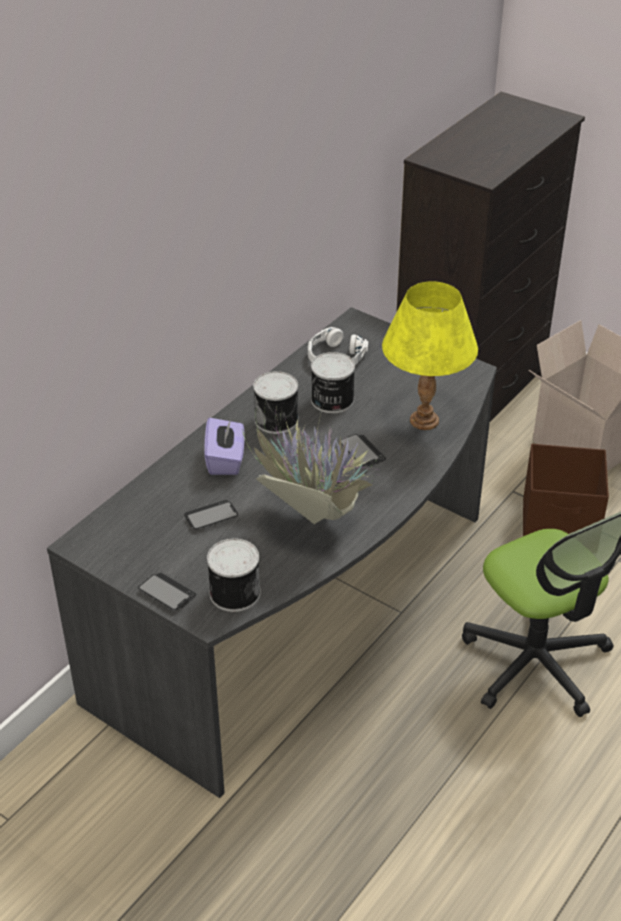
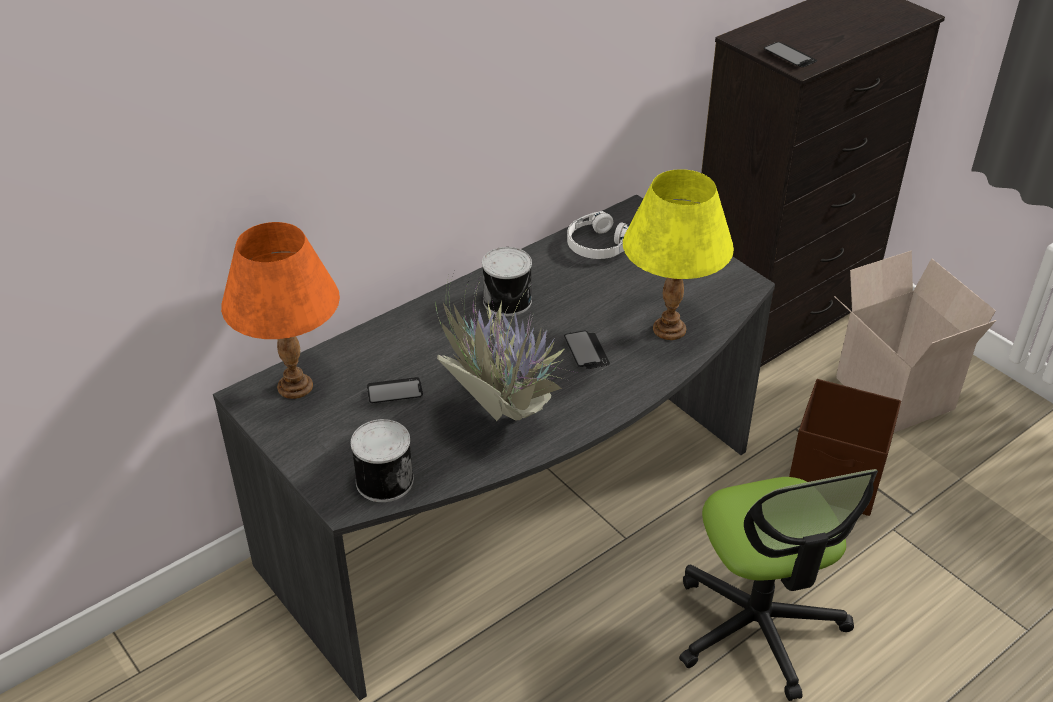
camera: 15 degrees right, 0 degrees up
(119, 527) = (294, 386): none -> orange table lamp
(167, 593) = (313, 466): phone -> phone (789, 56)
(225, 460) = (435, 334): purple tissue box -> none
(331, 400) = (575, 290): can -> none

